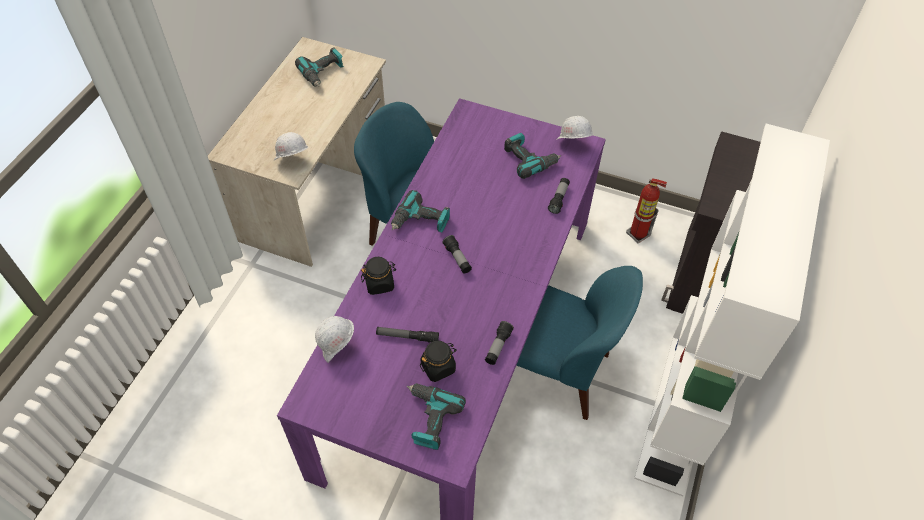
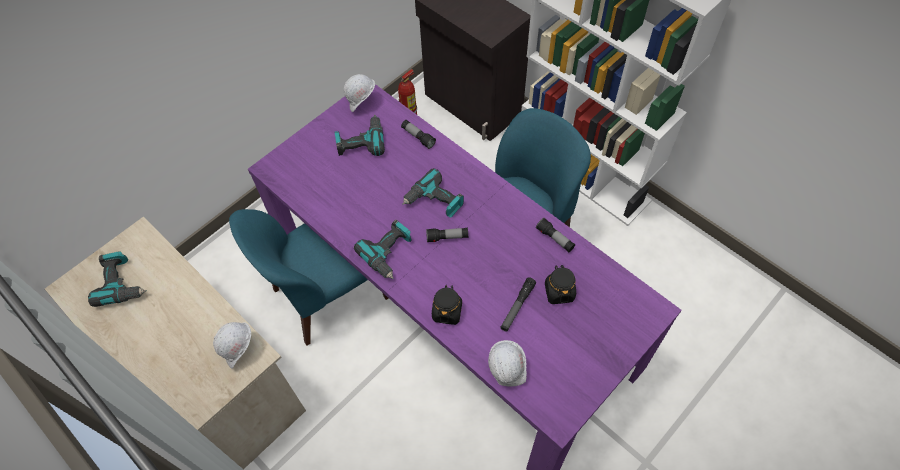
camera: 65 degrees left, 5 degrees up
(429, 419) = (608, 316): power drill -> power drill (434, 201)

